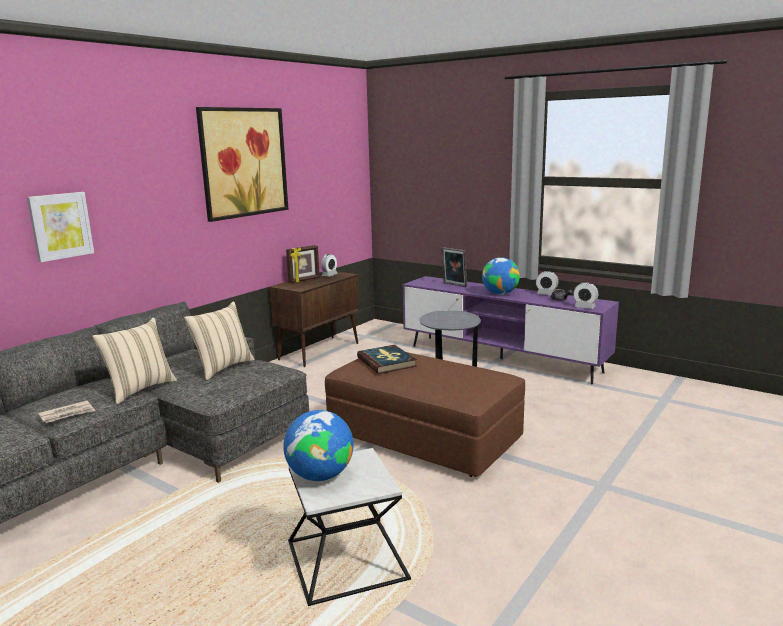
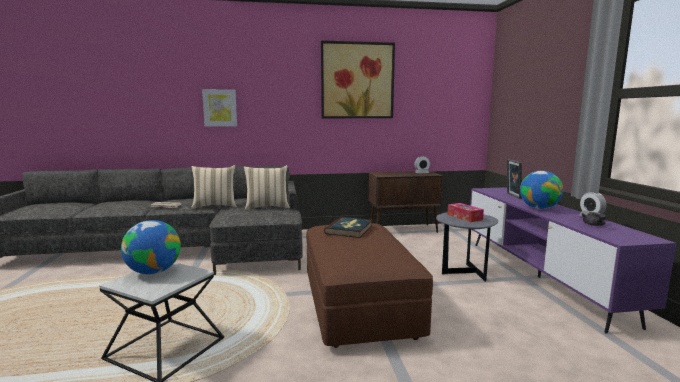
camera: 45 degrees right, 5 degrees down
(304, 280) = (398, 172): picture frame -> none
(446, 318) = (464, 217): none -> tissue box
(584, 307) = (609, 236): alarm clock -> none

